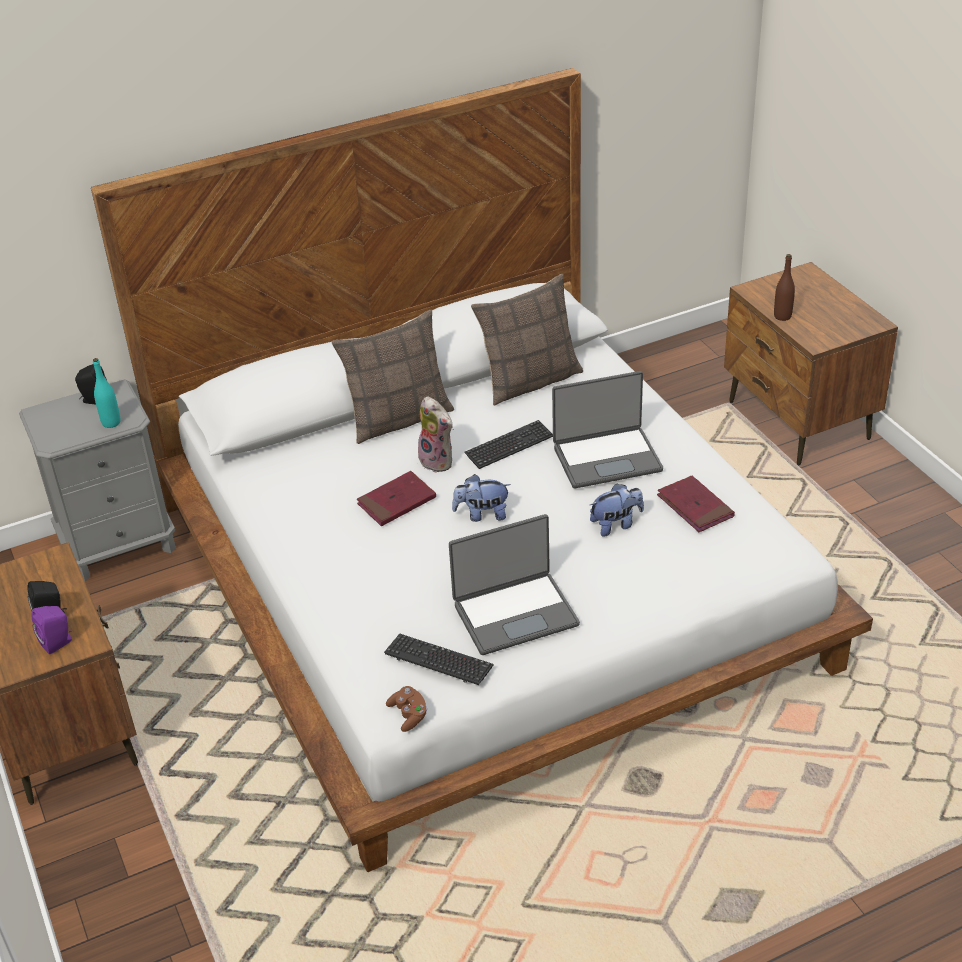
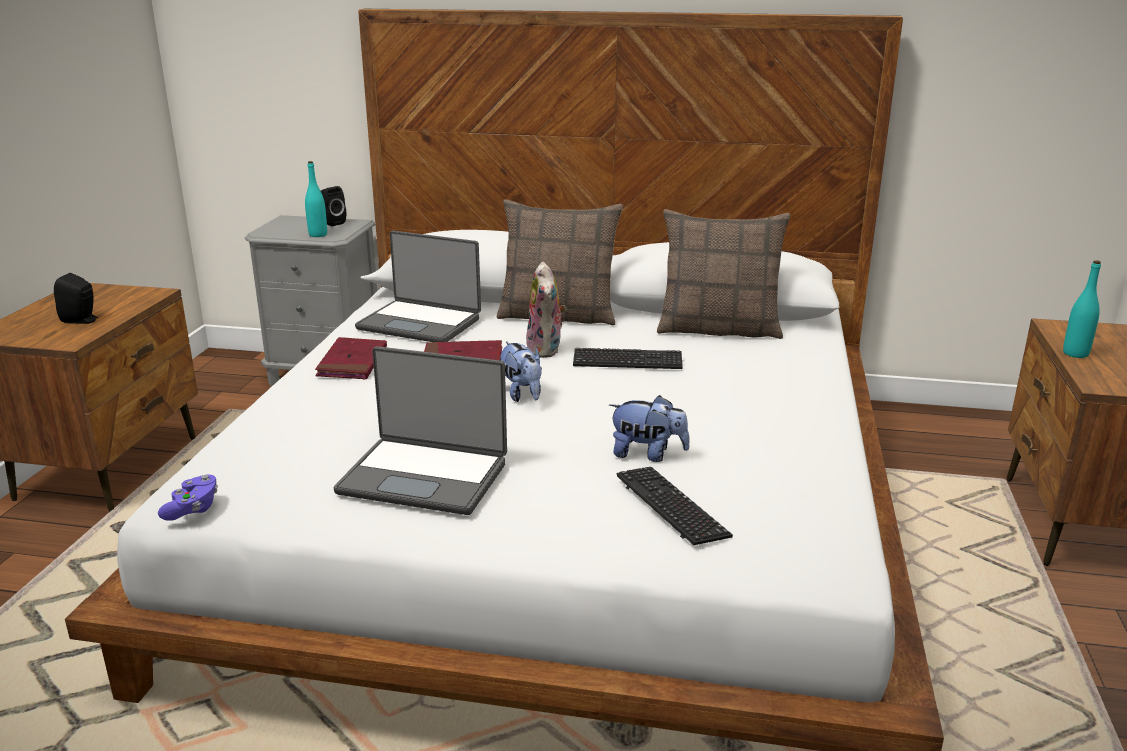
camera: 35 degrees right, 15 degrees down
(58, 643) = (54, 334): purple speaker -> none
(409, 715) = (193, 509): brown game controller -> purple game controller
(438, 661) = (288, 477): keyboard -> keyboard (671, 507)
(482, 514) = (521, 395): plush toy -> plush toy turned 150 degrees counterclockwise
(607, 458) = (714, 400): laptop -> laptop (420, 323)
(695, 507) = (761, 474): red book -> red book (352, 363)
(782, 316) = (1075, 353): brown bottle -> turquoise bottle

